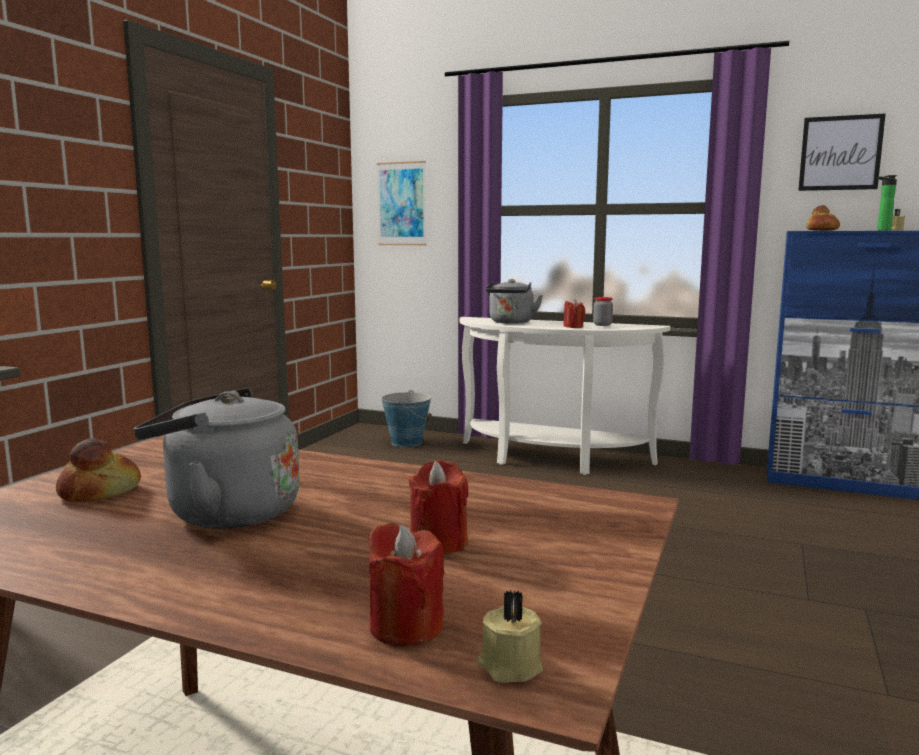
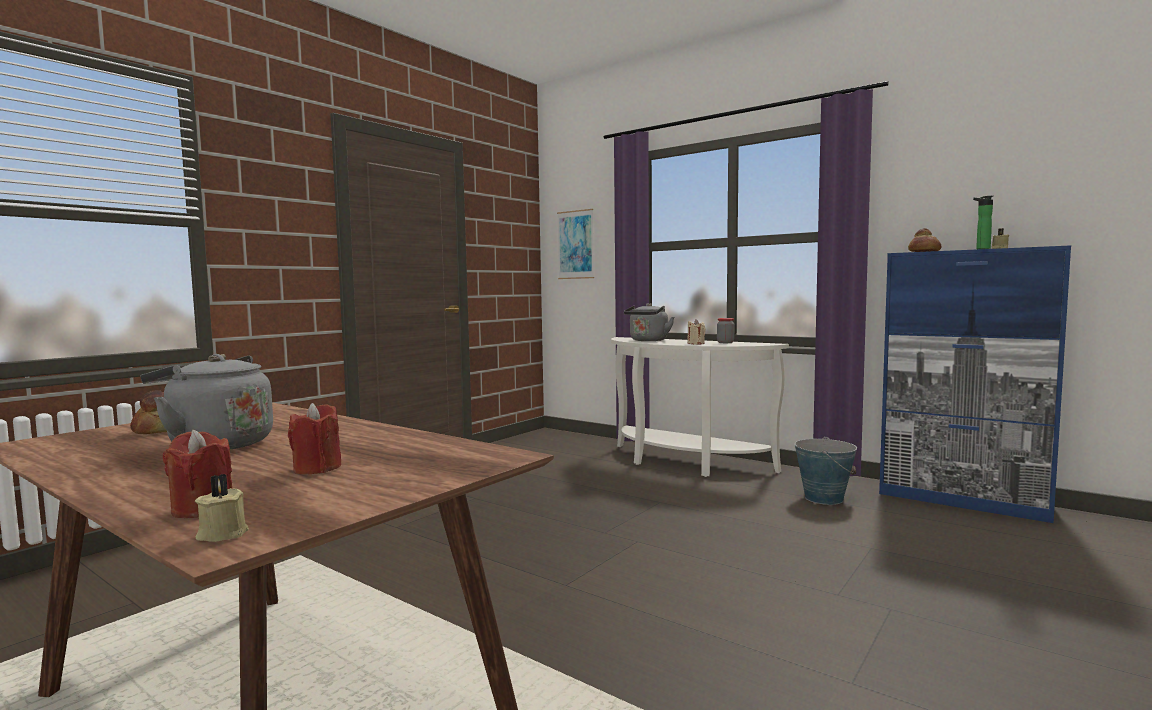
camera: 15 degrees right, 5 degrees down
(407, 442) = (571, 443): bucket -> bucket (824, 498)
(573, 327) = (696, 343): red candle -> beige candle
(840, 153) = (947, 179): picture -> none

